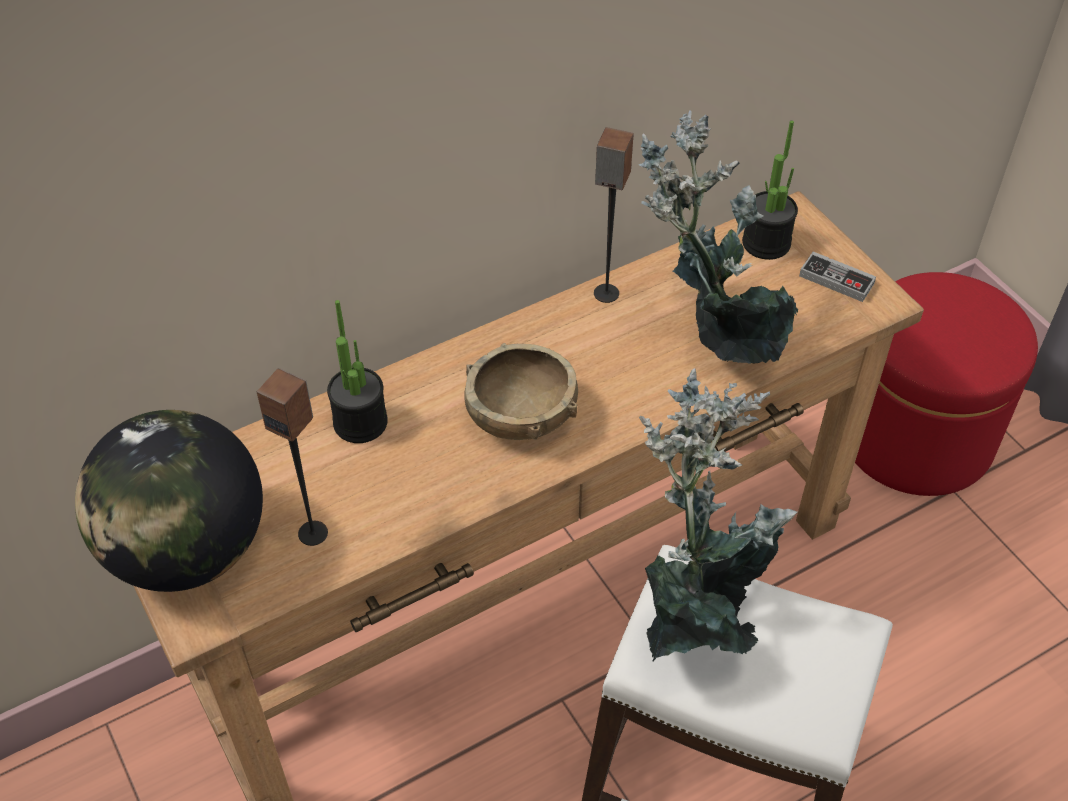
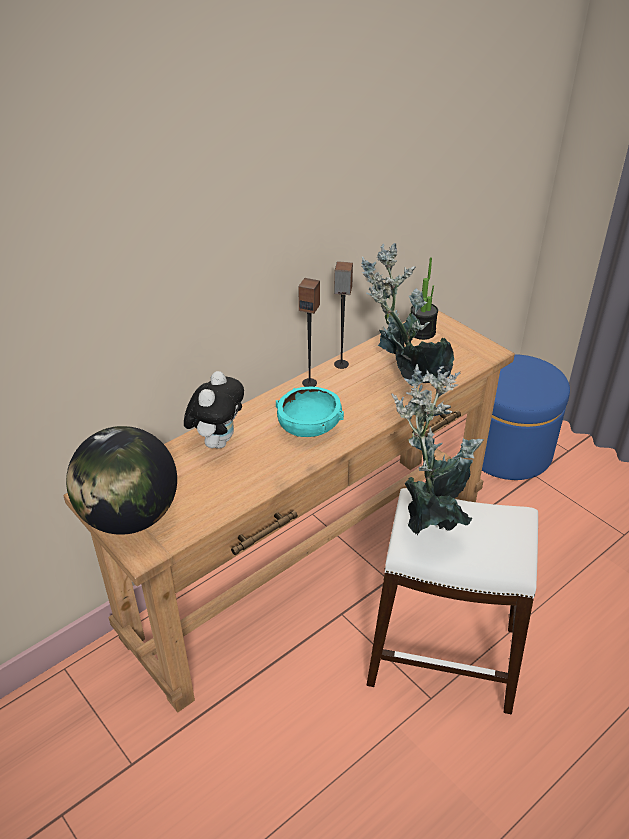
camera: 10 degrees left, 10 degrees down
(313, 533) = (203, 498): speaker -> speaker (309, 383)
(360, 422) = (217, 441): potted plant -> plush toy
(521, 415) = (309, 427): brown bowl -> turquoise bowl
(836, 280) = (464, 345): game controller -> none
(915, 436) = (507, 451): red ottoman -> blue ottoman

